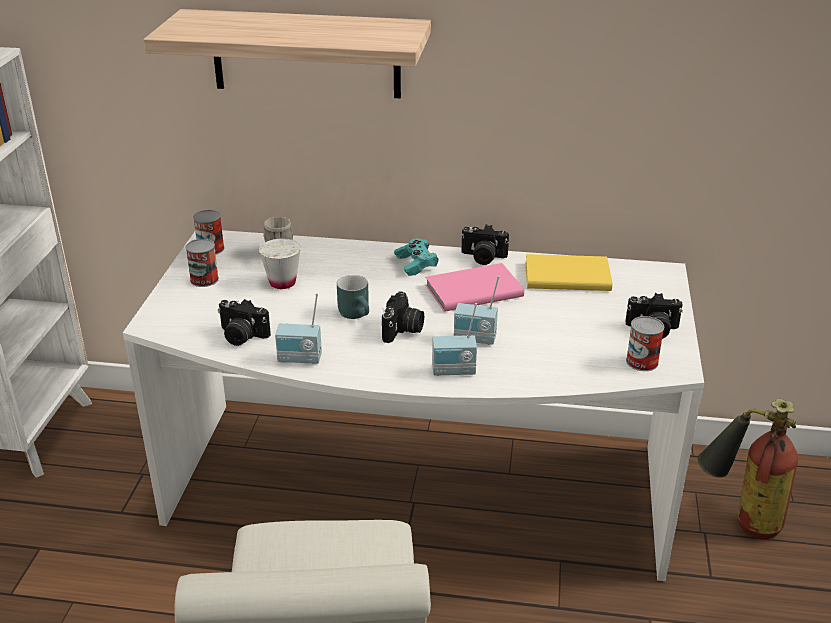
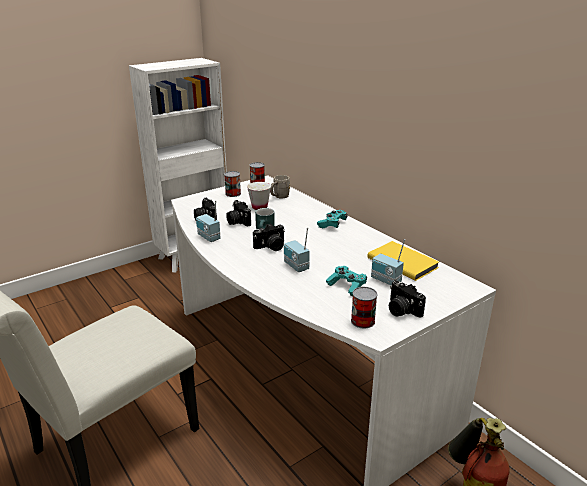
camera: 45 degrees right, 5 degrees down
(306, 54) = (315, 83): shelf -> none
(454, 371) = (258, 274): radio -> radio (385, 281)
(472, 290) = (337, 246): pink book -> none
(483, 258) = (372, 235): camera -> camera (237, 222)
(564, 333) = (347, 286): none -> turquoise game controller

